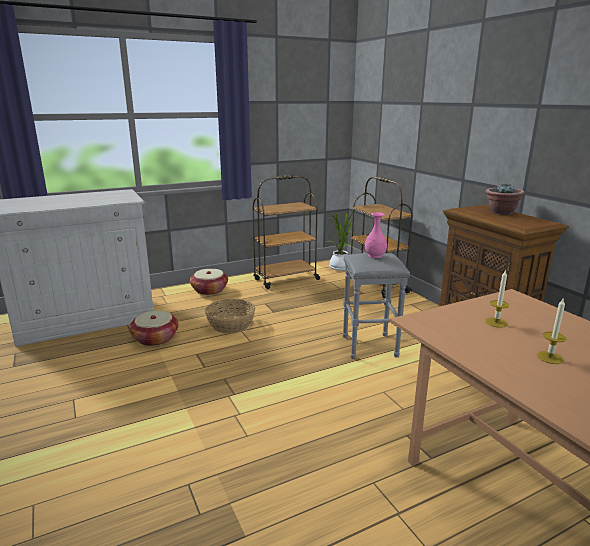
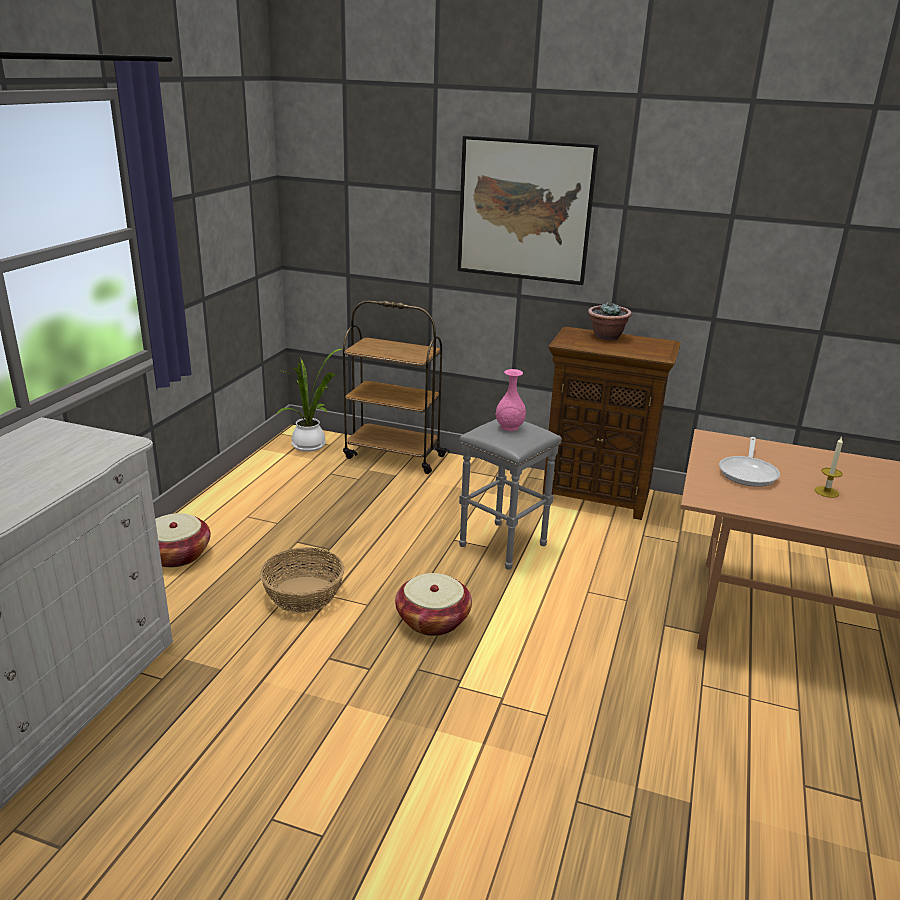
camera: 45 degrees left, 5 degrees up
(155, 338) = (229, 669): basket -> basket (433, 620)
(285, 279) = (265, 492): brown cart -> none
(470, 113) = (524, 210): none -> picture
(496, 322) = (748, 472): candle -> frying pan

